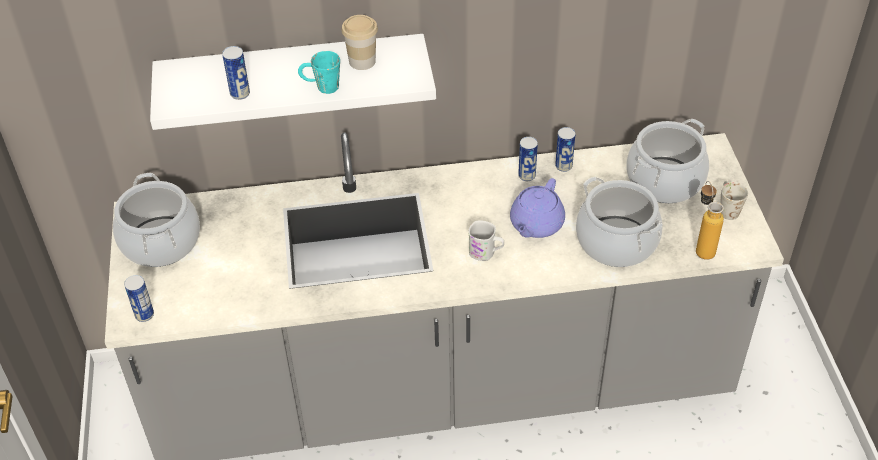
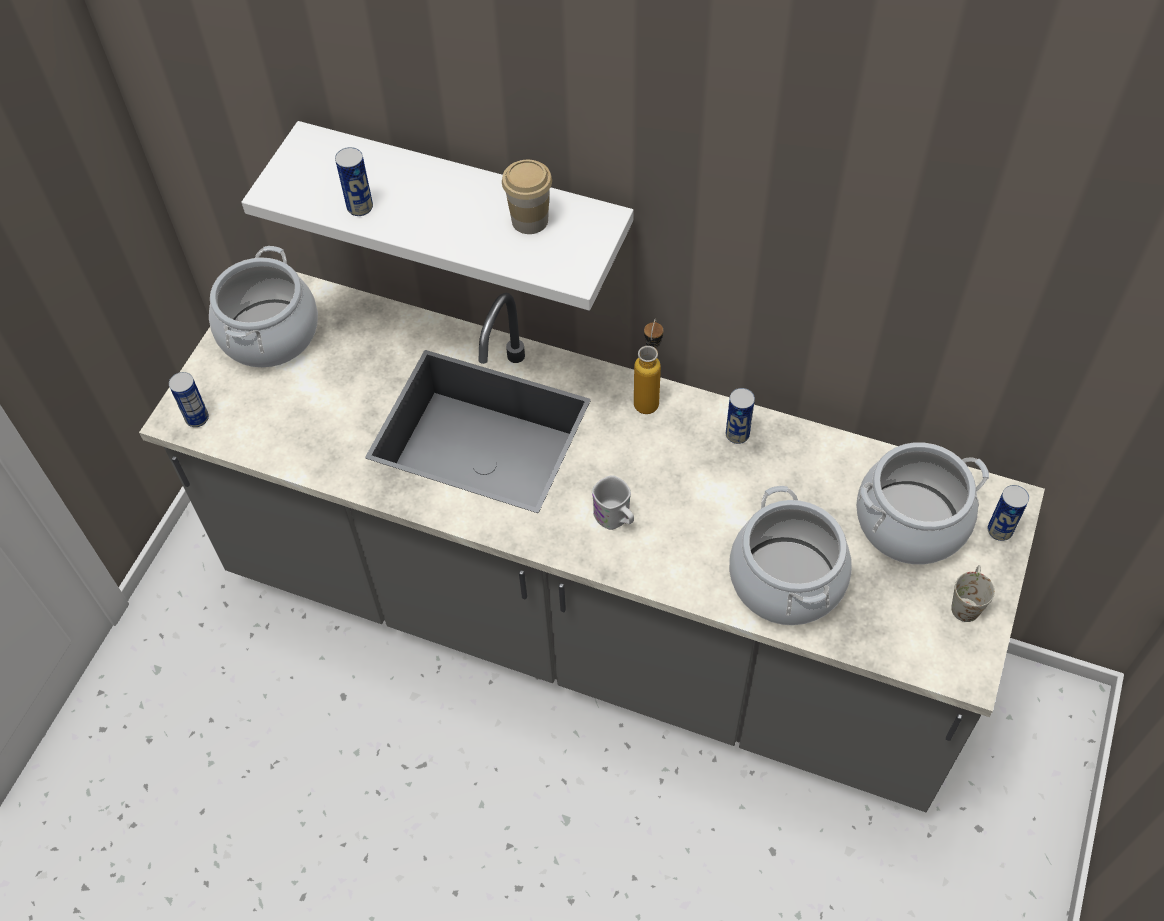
camera: 30 degrees right, 10 degrees up
(321, 87) = (456, 237): turquoise mug -> none
(536, 225) = (702, 508): purple teapot -> none
(563, 166) = (793, 442): can -> can (999, 530)
(702, 247) = (892, 641): bottle -> bottle (648, 396)

